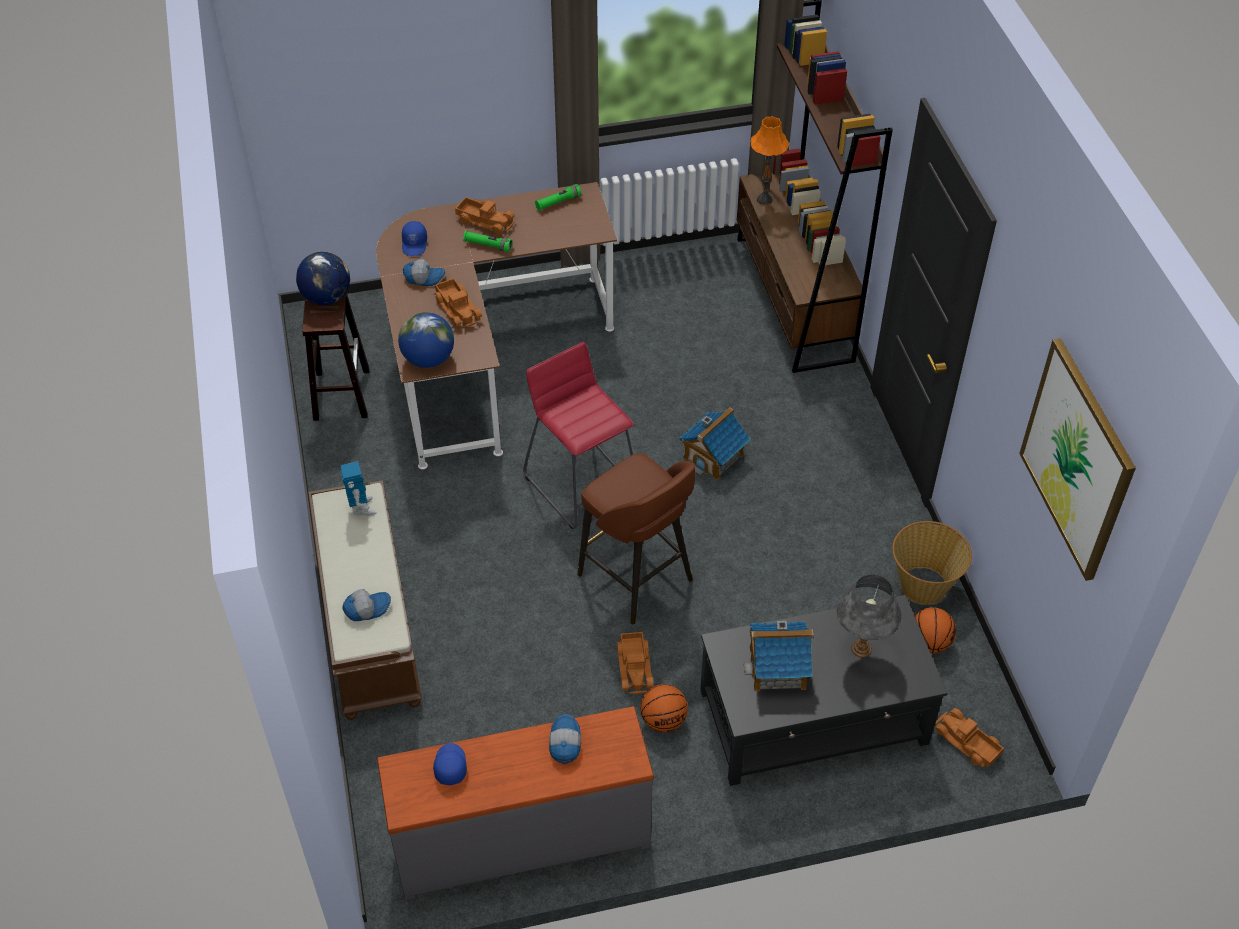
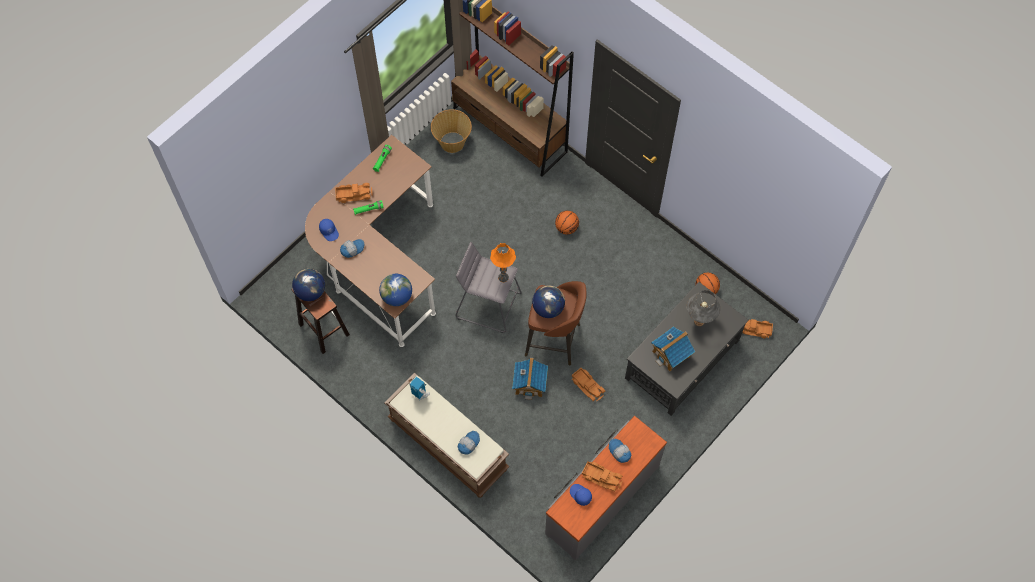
camera: 35 degrees left, 15 degrees up
(458, 308) = (386, 257): toy truck -> toy truck (602, 477)
(582, 484) = (488, 305): red stool -> grey stool
(625, 485) = (548, 308): none -> globe
(663, 720) = (620, 404): basketball -> basketball (566, 228)
(713, 456) = (539, 250): toy house -> toy house (530, 383)
(764, 200) = (475, 90): orange table lamp -> orange table lamp (503, 277)
(924, 584) = (683, 260): basket -> basket (452, 142)
(1077, 459) = (778, 200): picture -> none

